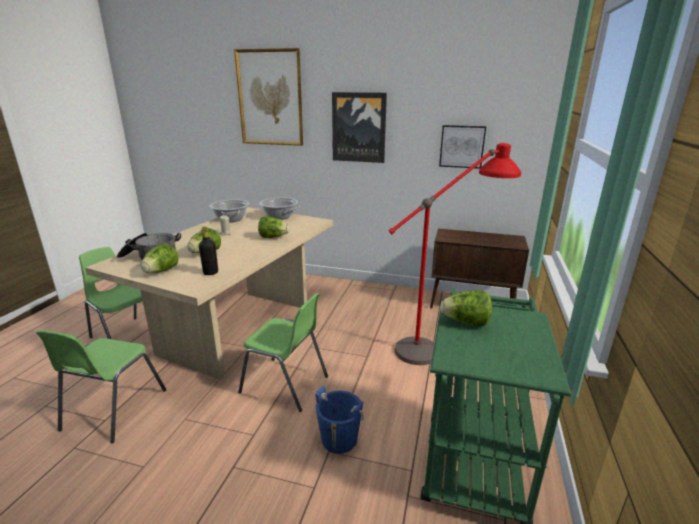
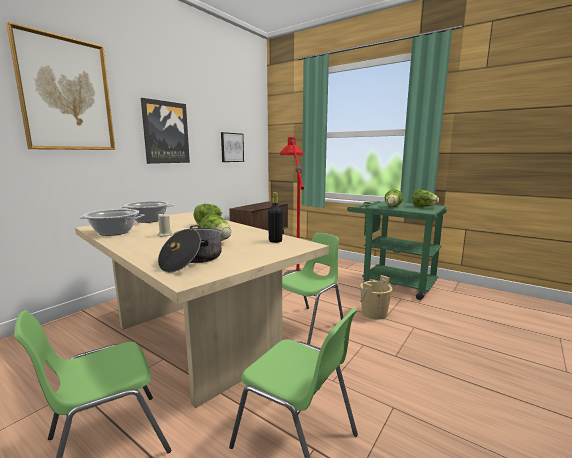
camera: 70 degrees left, 10 degrees down
(161, 271) = (251, 255): lettuce -> lettuce (423, 207)
(339, 439) = (374, 313): blue bucket -> beige bucket

